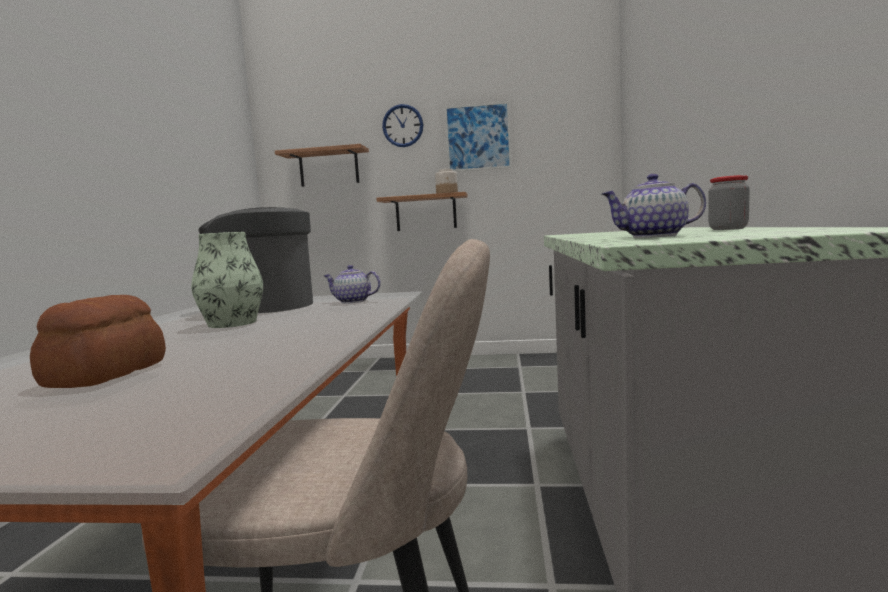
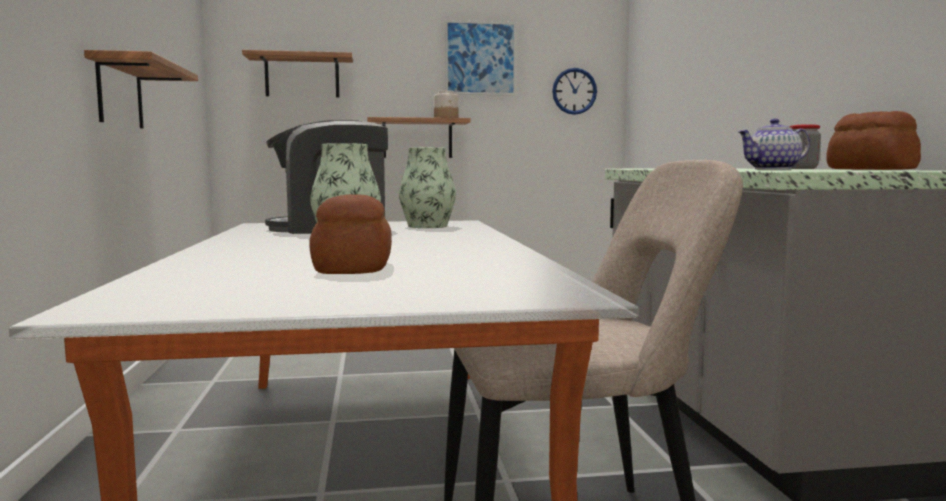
camera: 15 degrees left, 0 degrees up
(120, 197) = (120, 94): none -> shelf
(352, 301) = (427, 226): teapot -> vase
(402, 125) = (395, 36): wall clock -> wall clock (574, 91)
(791, 230) = (871, 169): none -> bread

